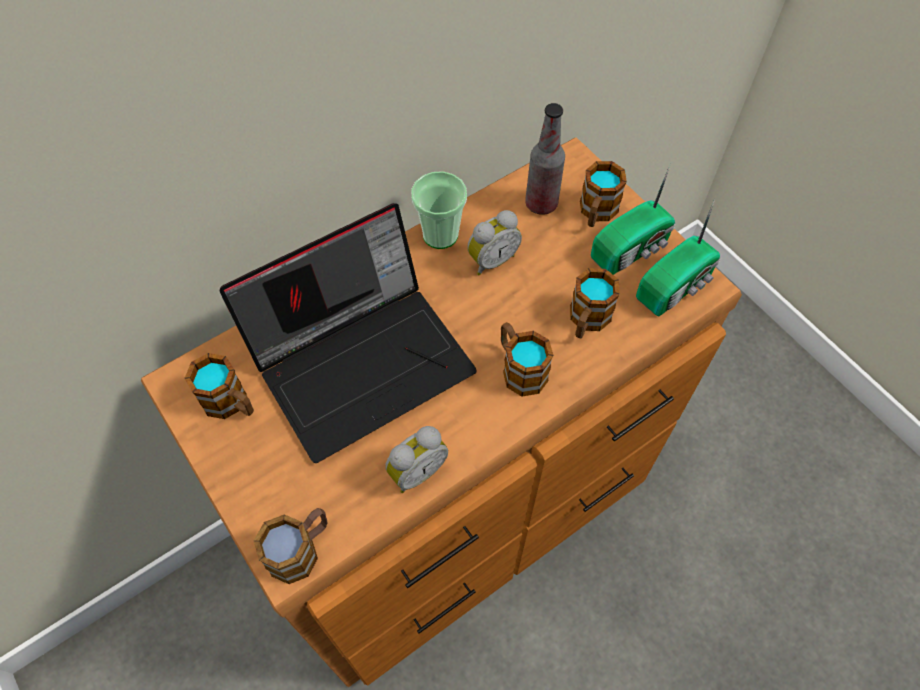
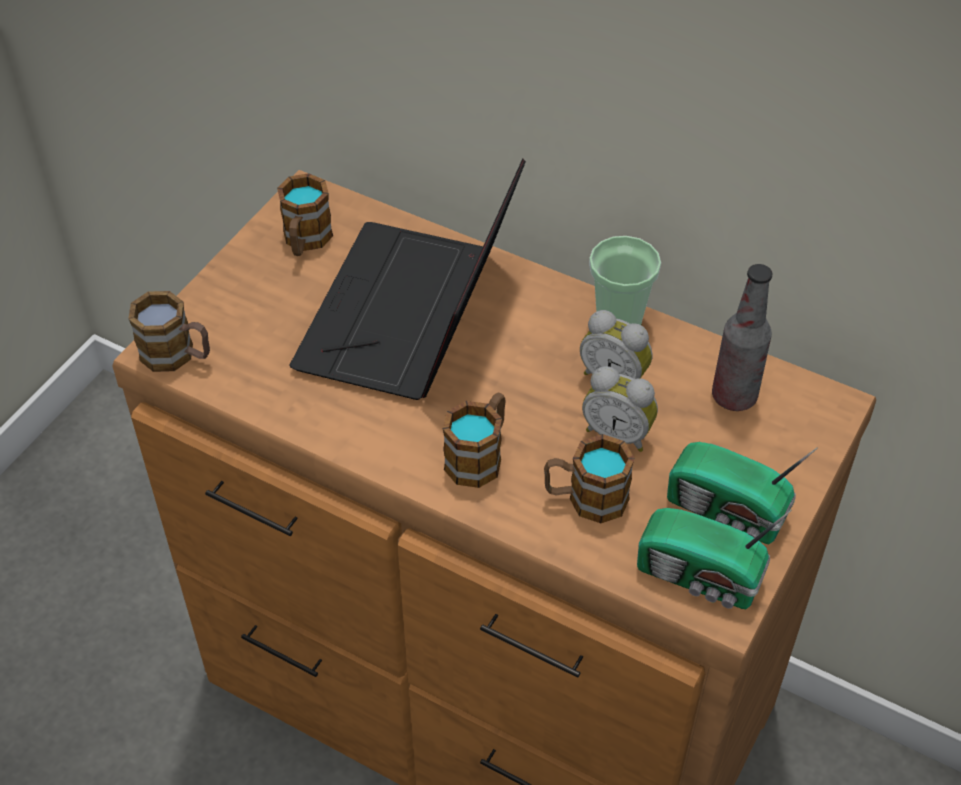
camera: 65 degrees right, 10 degrees down
(363, 360) = (411, 319): laptop -> laptop turned 75 degrees clockwise
(416, 470) = (304, 410): alarm clock -> alarm clock (618, 433)
(596, 213) = (760, 456): mug -> none

